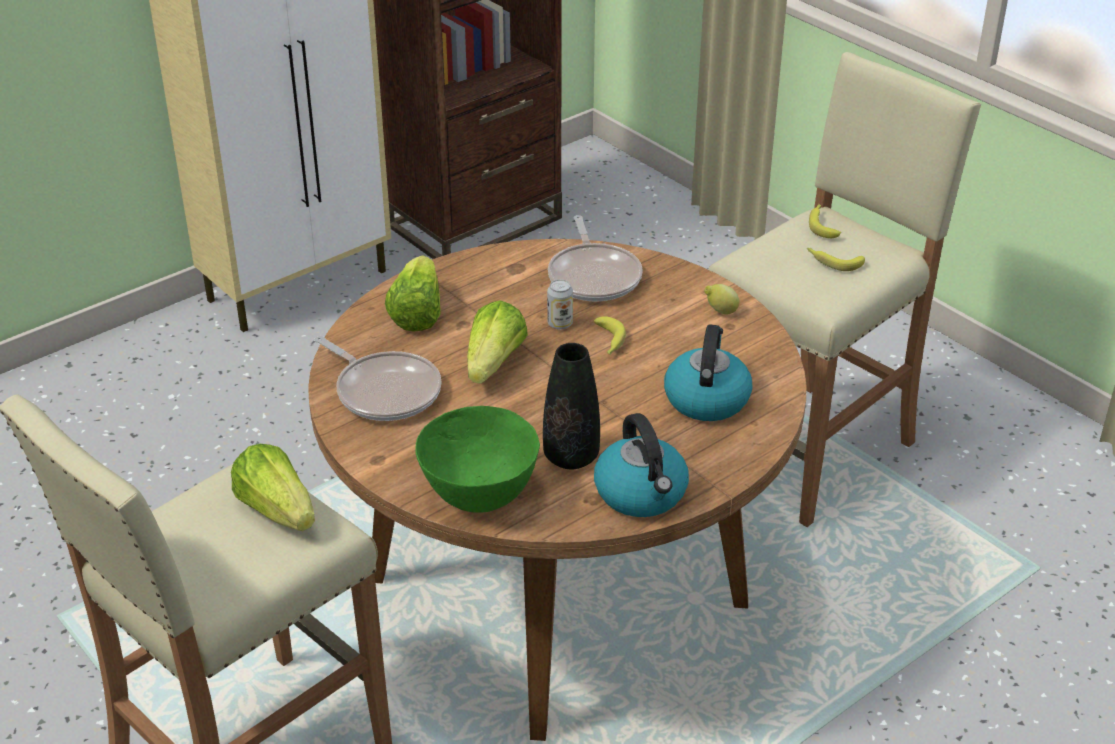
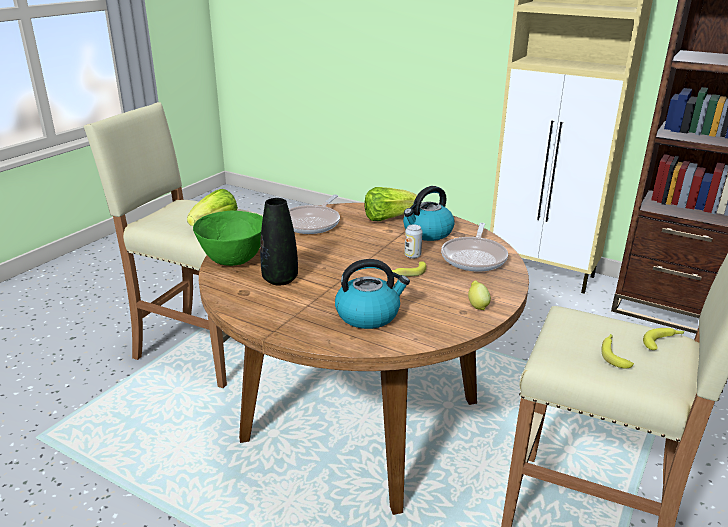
camera: 70 degrees right, 10 degrees down
(494, 364) = (356, 244): lettuce -> none
(594, 276) = (474, 257): frying pan -> frying pan turned 45 degrees counterclockwise
(642, 494) = (254, 307): kettle -> kettle (427, 233)

